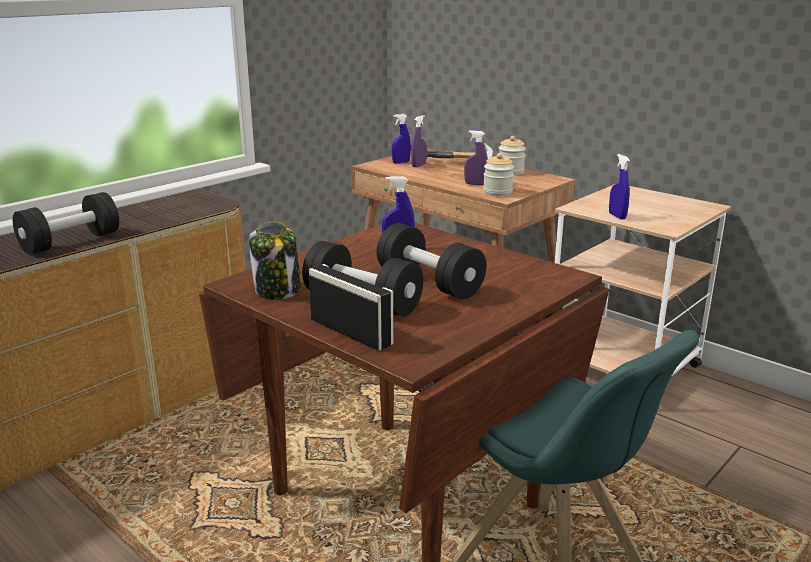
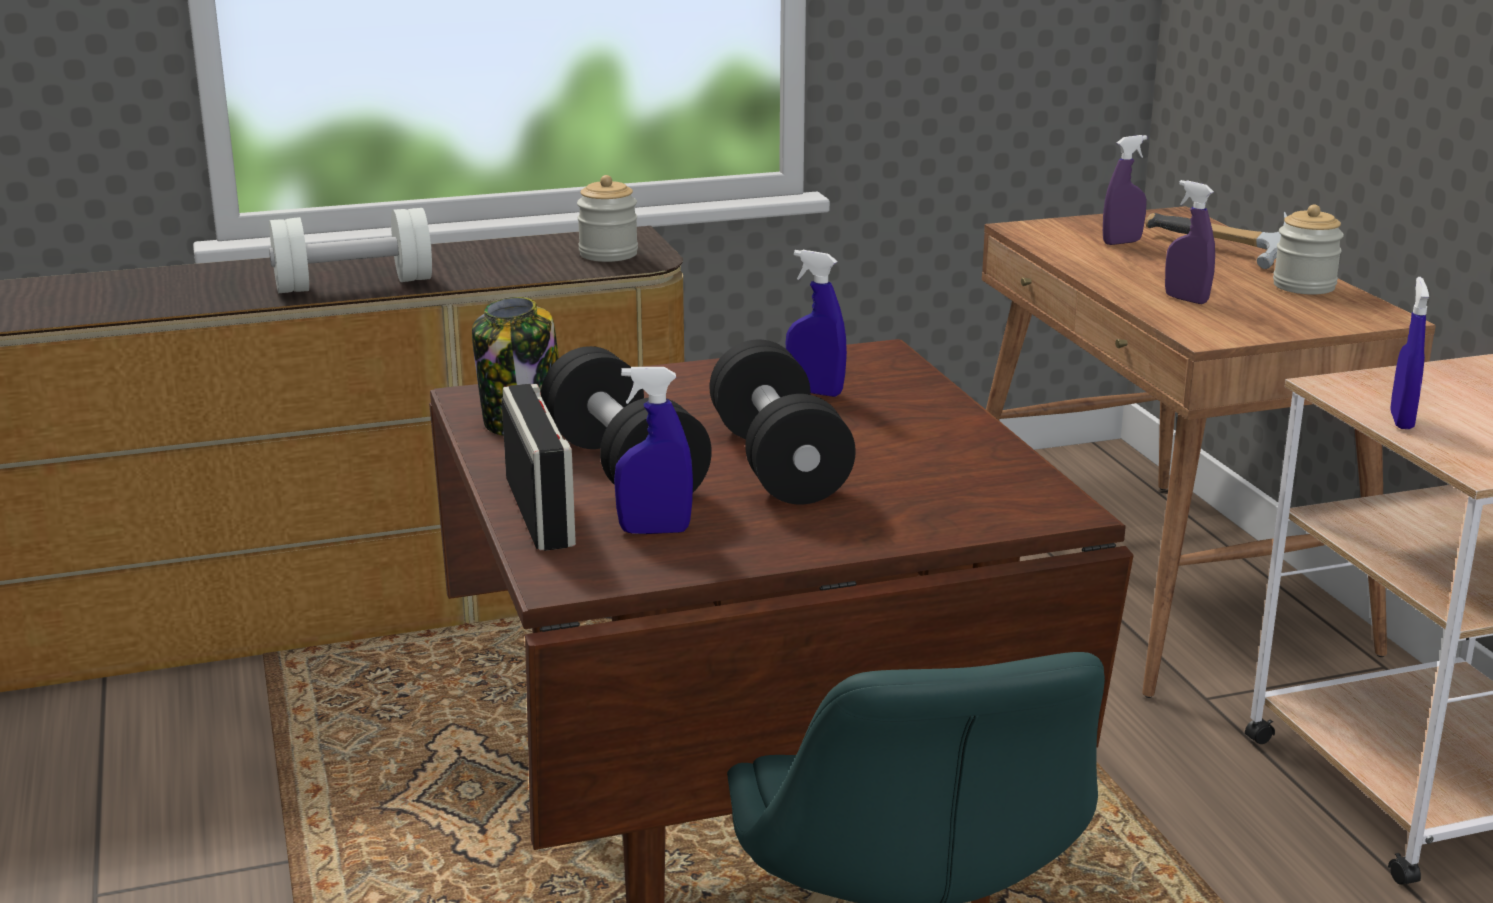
camera: 30 degrees right, 0 degrees up
(71, 242) = (354, 285): black dumbbell -> white dumbbell
(401, 162) = (1094, 231): blue spray bottle -> blue spray bottle (654, 531)
(497, 192) = (1208, 324): jar -> jar (608, 254)

